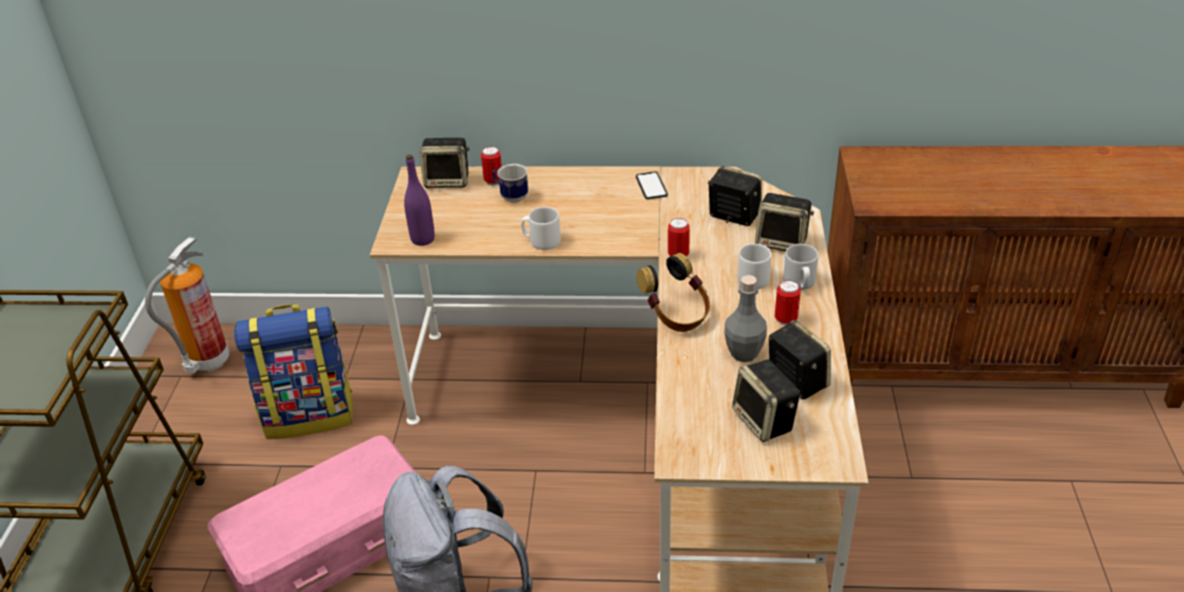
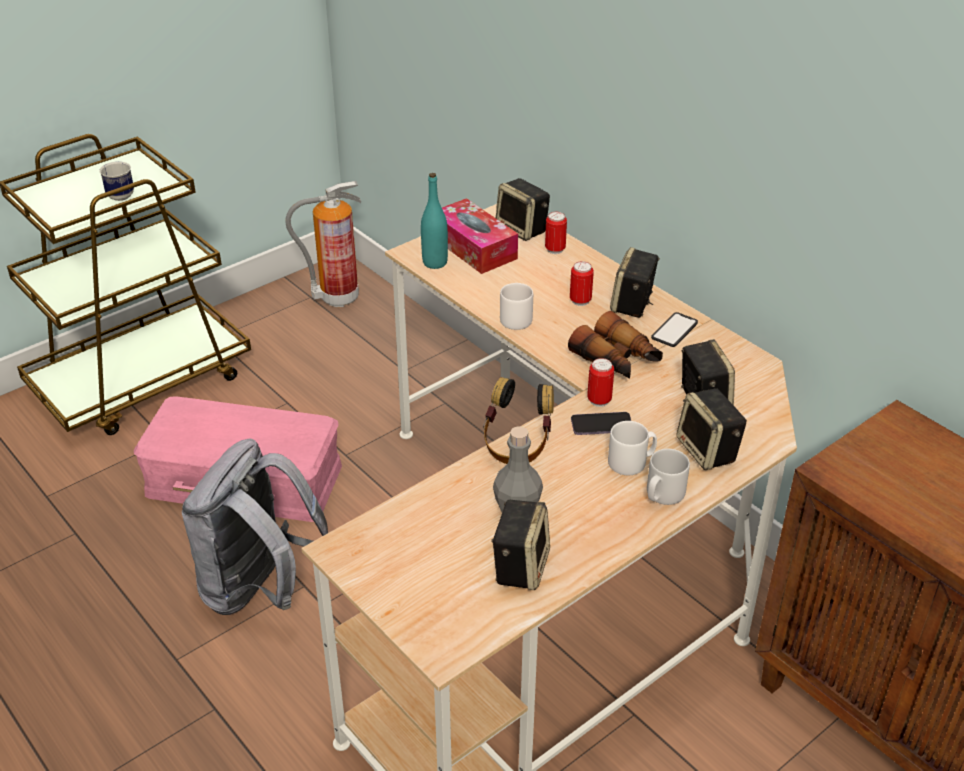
camera: 45 degrees right, 0 degrees up
(310, 414) = (349, 380): backpack -> none
(423, 239) = (435, 263): purple bottle -> turquoise bottle
(433, 213) = (473, 247): none -> tissue box
(511, 197) = (548, 269): mug -> mug (120, 194)
(648, 225) = (617, 360): none -> binoculars
(703, 269) = (601, 425): none -> phone
(765, 421) = (442, 575): speaker -> speaker (633, 304)
(785, 320) = (597, 514): can -> can (580, 301)

